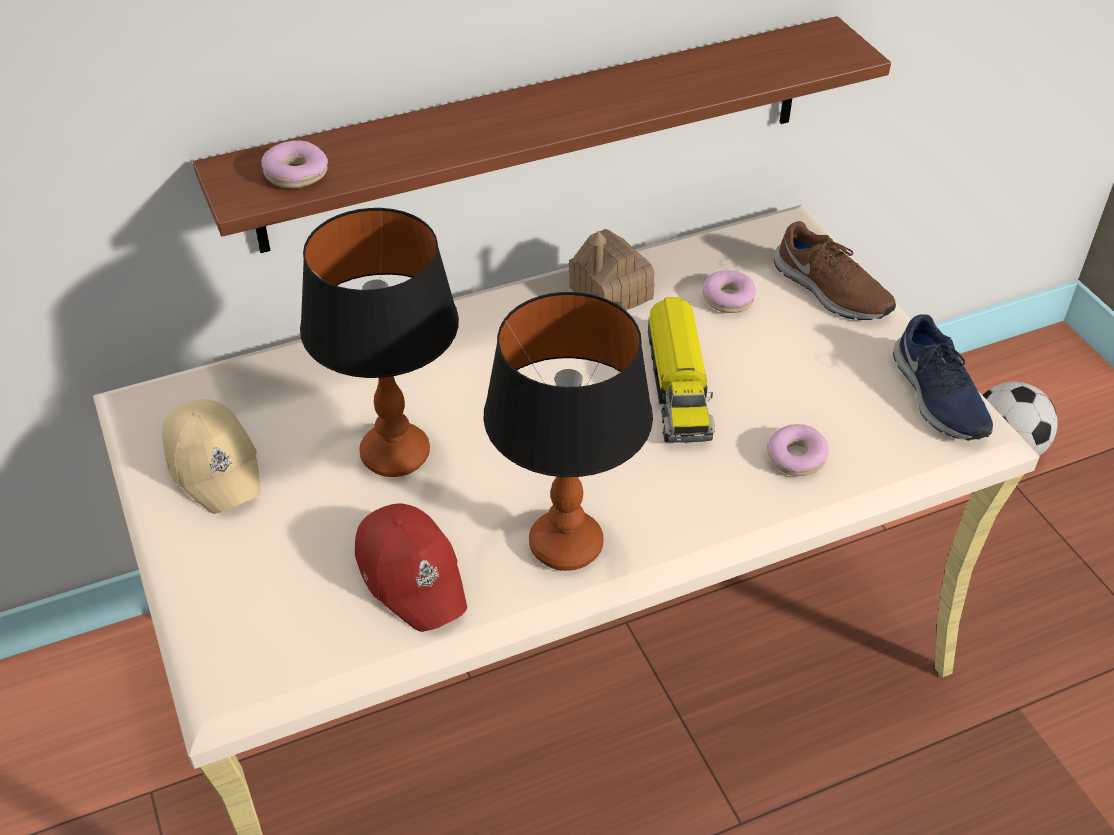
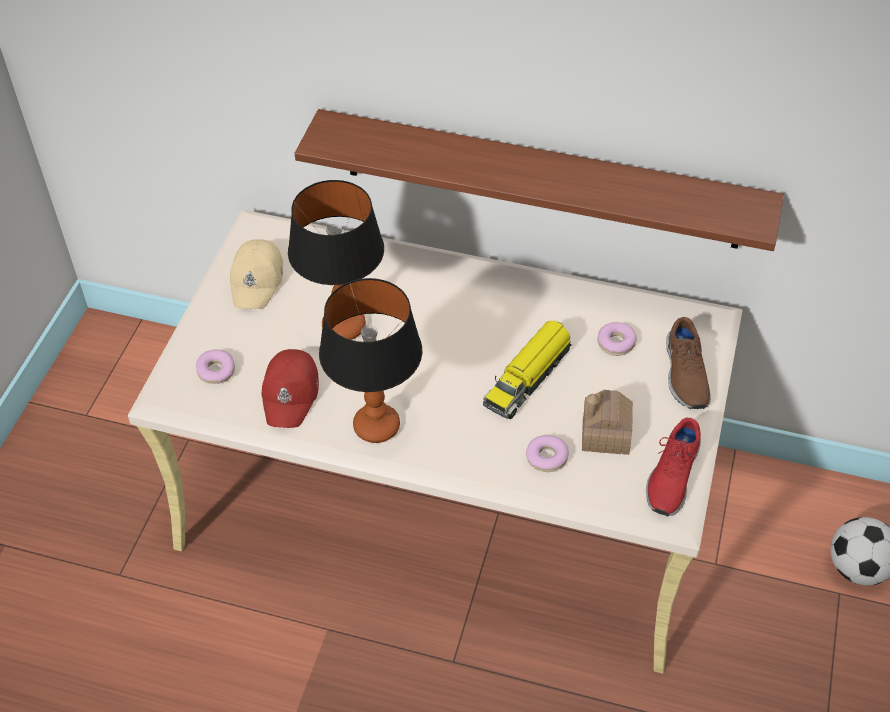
camera: 40 degrees right, 5 degrees up
(296, 174) = (357, 143): donut -> donut (216, 371)
(610, 293) = (551, 300): toy house -> toy house (605, 434)
(937, 397) = (671, 476): blue shoe -> red shoe

